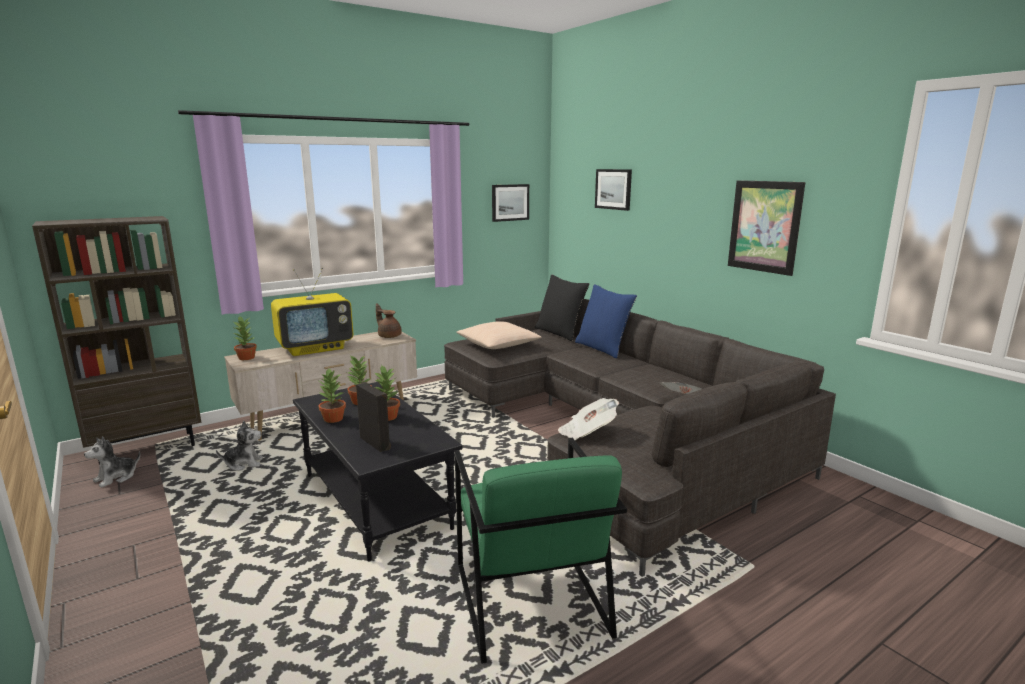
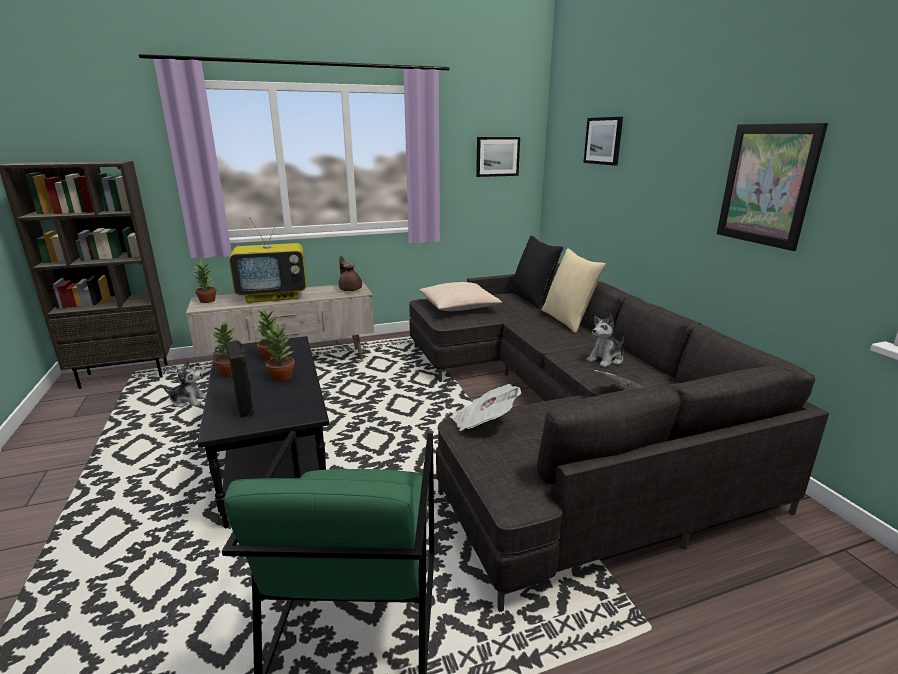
camera: 15 degrees right, 5 degrees up
(116, 478) = (82, 400): plush toy -> plush toy (606, 359)
(603, 348) = (568, 320): blue pillow -> beige pillow

